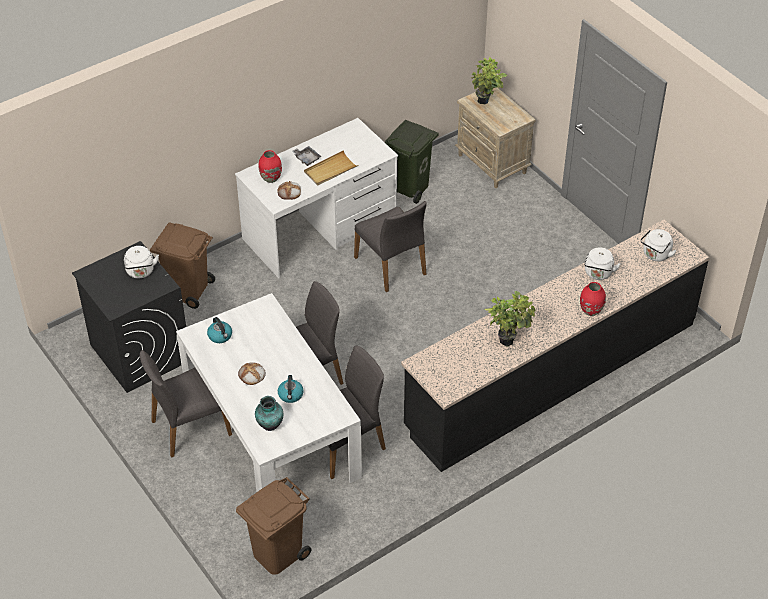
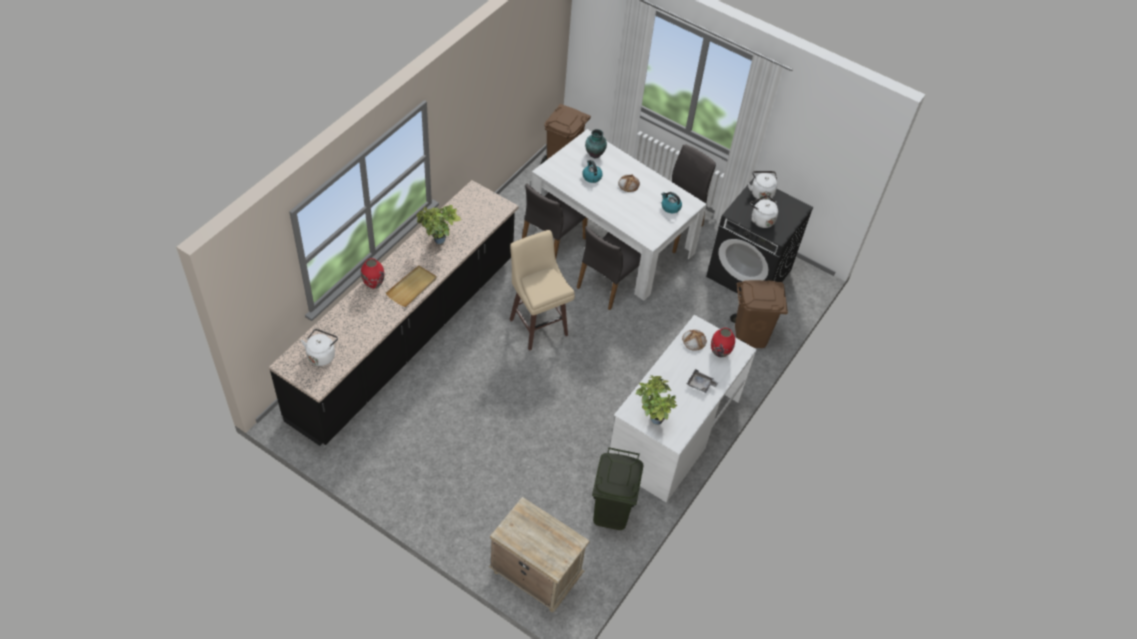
camera: 155 degrees right, 5 degrees up
(330, 170) = (670, 376): beige tray -> beige tray (412, 287)
(391, 266) = (587, 409): grey chair -> none
(405, 353) = (538, 325): none -> beige stool
(485, 102) = (555, 545): potted plant -> potted plant (652, 418)
(598, 274) = (374, 321): white kettle -> white kettle (761, 192)

